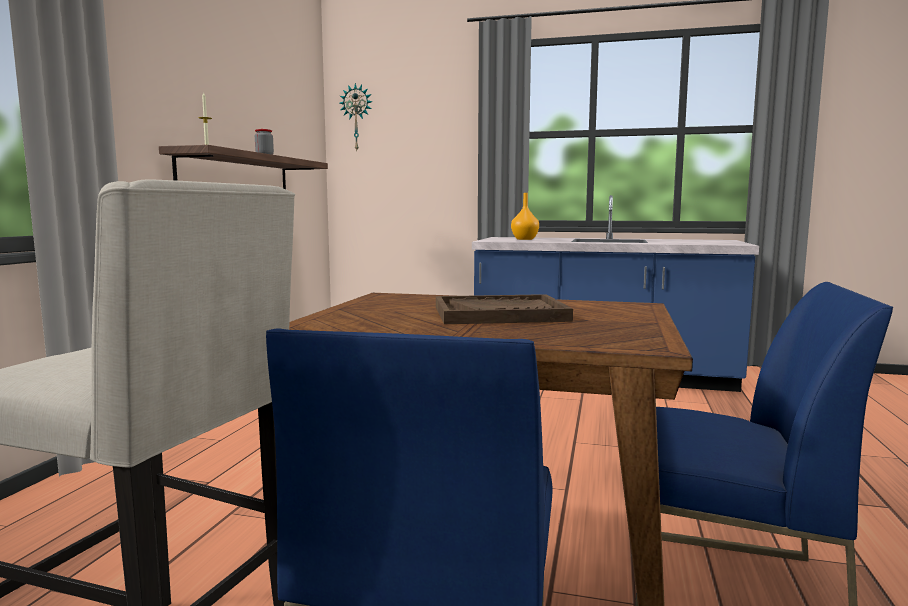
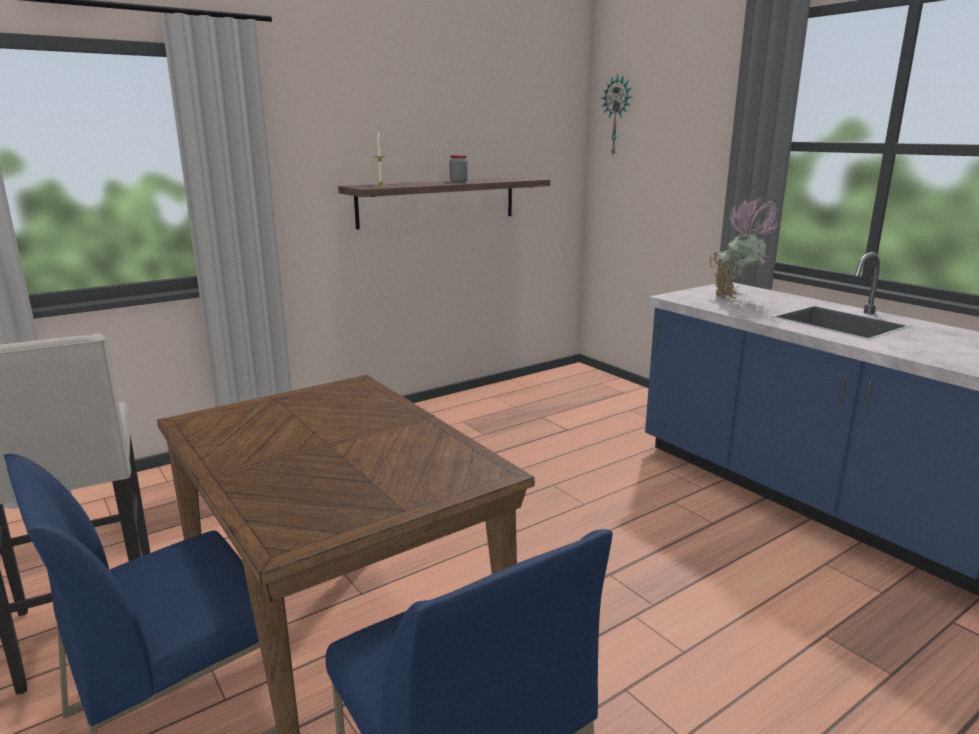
camera: 40 degrees right, 10 degrees up
(500, 314) = (341, 445): brown tray -> none
(525, 239) = (736, 298): orange vase -> potted plant

